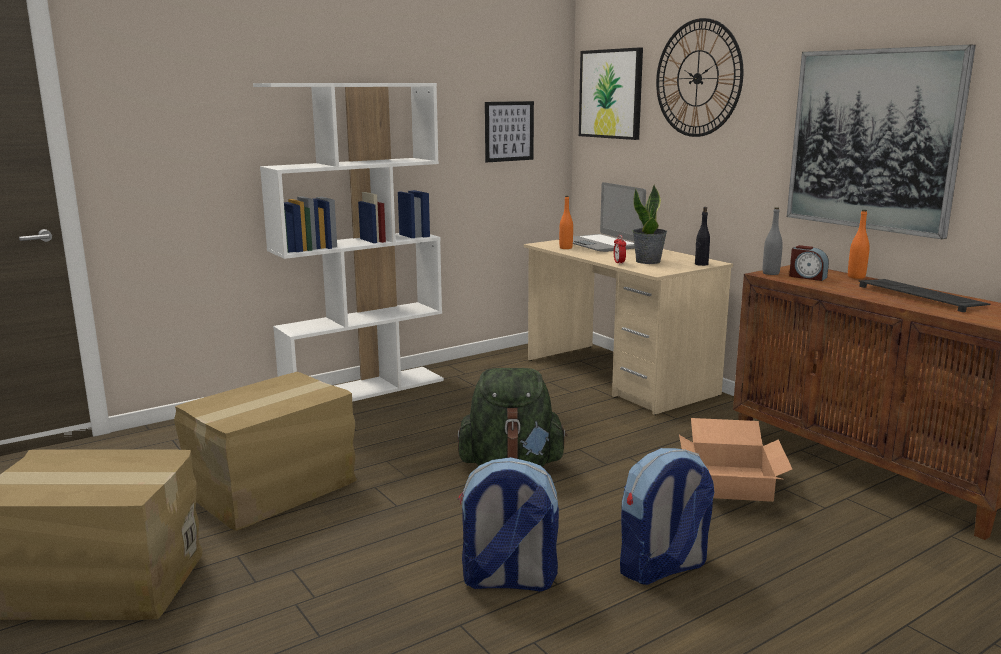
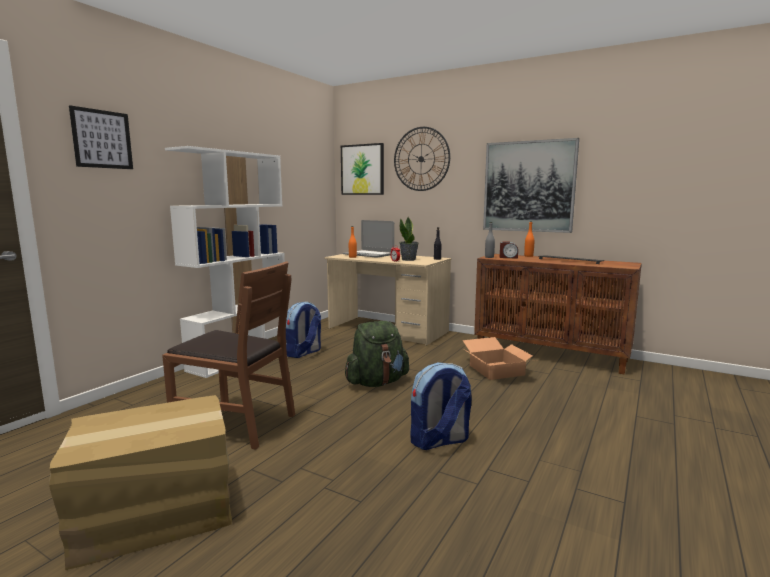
camera: 25 degrees left, 5 degrees down
(274, 489) = (236, 424): cardboard box -> brown chair
(509, 131) = (305, 190): picture -> picture (102, 139)
(662, 568) = (510, 416): backpack -> backpack (303, 353)

